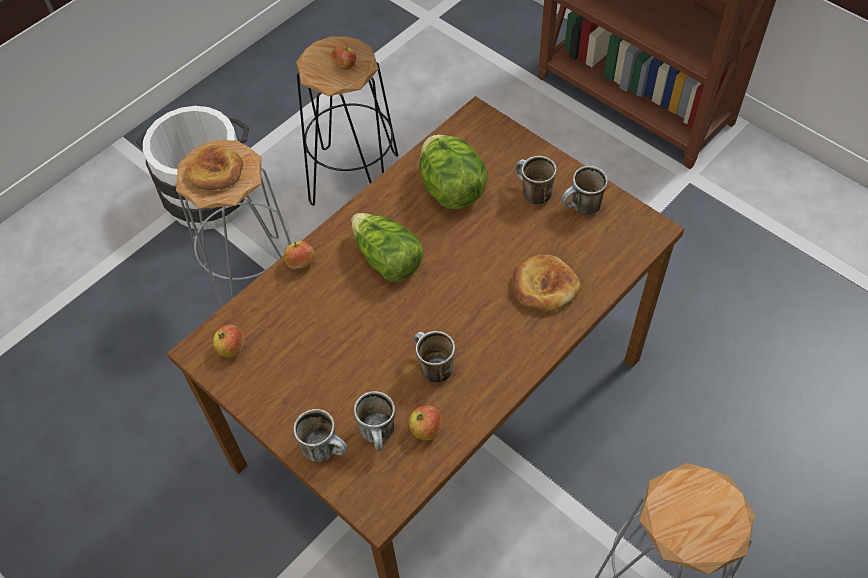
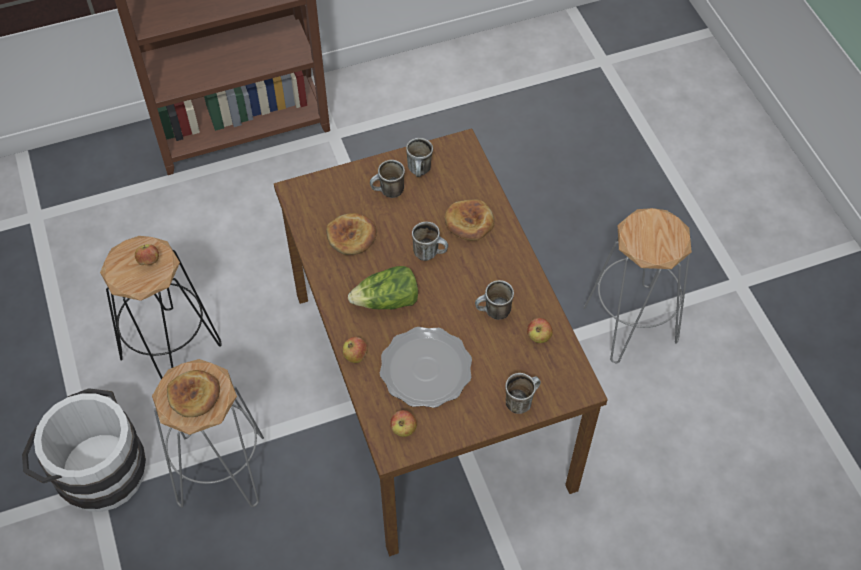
camera: 65 degrees left, 0 degrees up
(318, 335) = (426, 369): none -> plate
(380, 436) = (528, 365): mug -> mug (430, 253)
(451, 189) = (351, 236): lettuce -> bread

